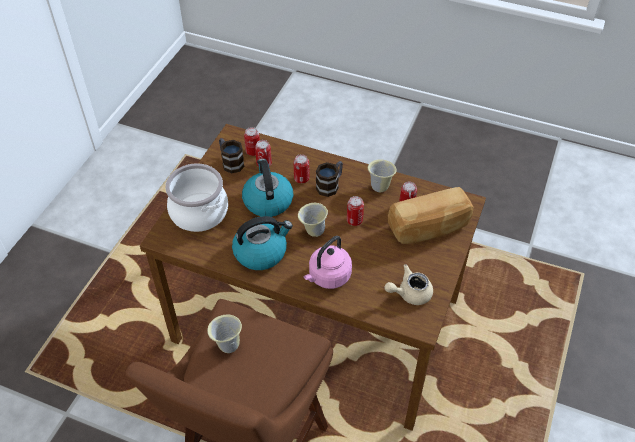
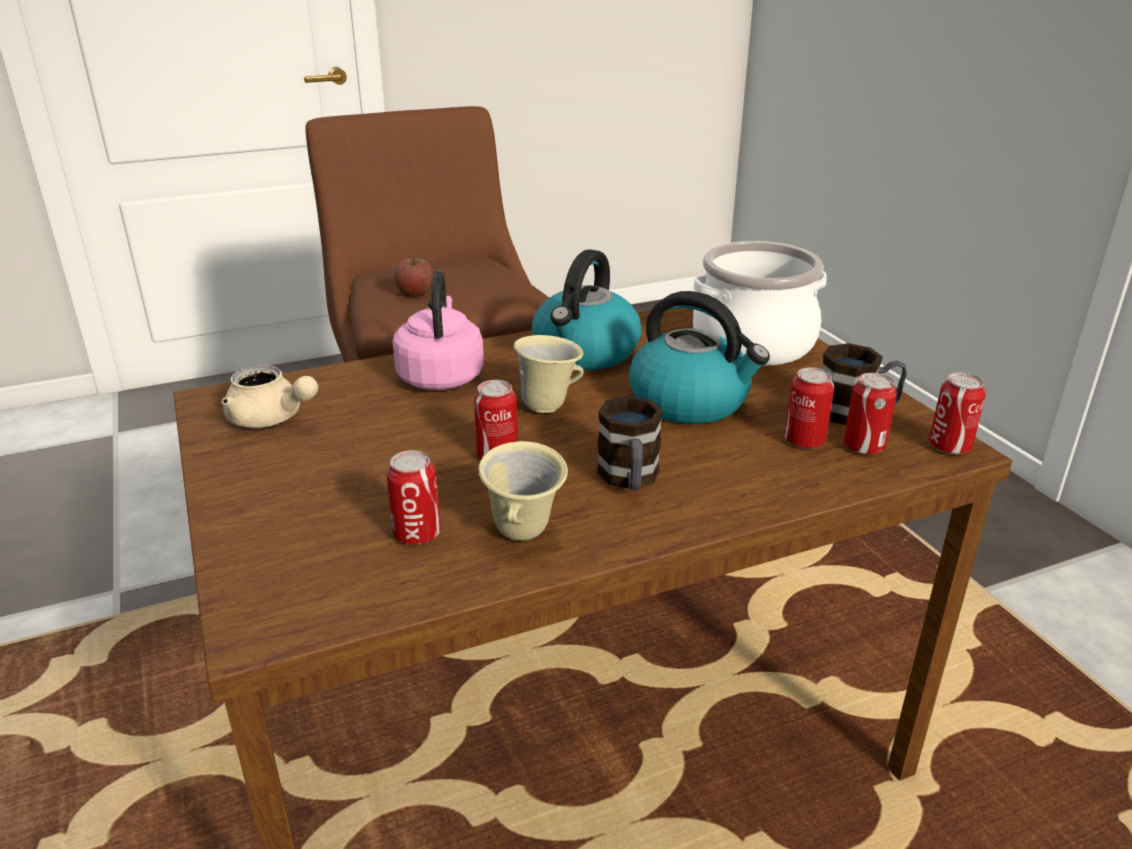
camera: 135 degrees right, 20 degrees down
(227, 344) = (482, 278): beige mug -> none
(272, 353) = (415, 292): none -> apple
(301, 178) = (699, 458): can -> can (949, 446)
(409, 293) = (271, 419): beige teapot -> beige teapot turned 90 degrees clockwise
(429, 228) = (320, 523): bread -> none

